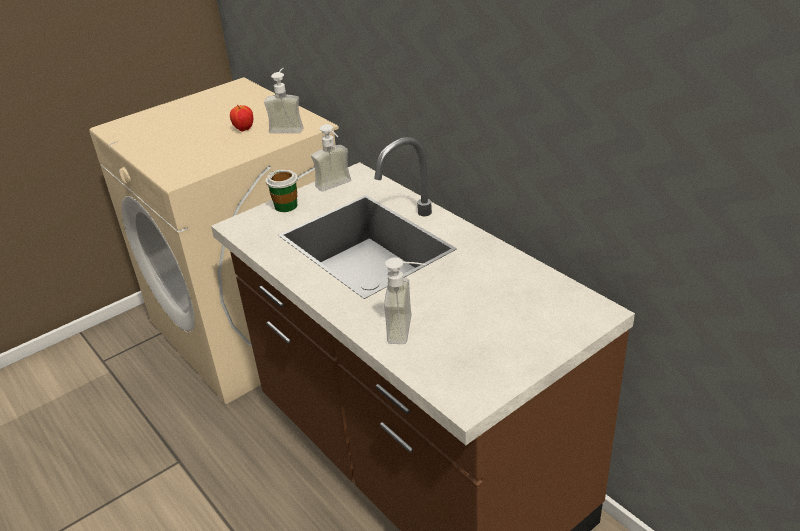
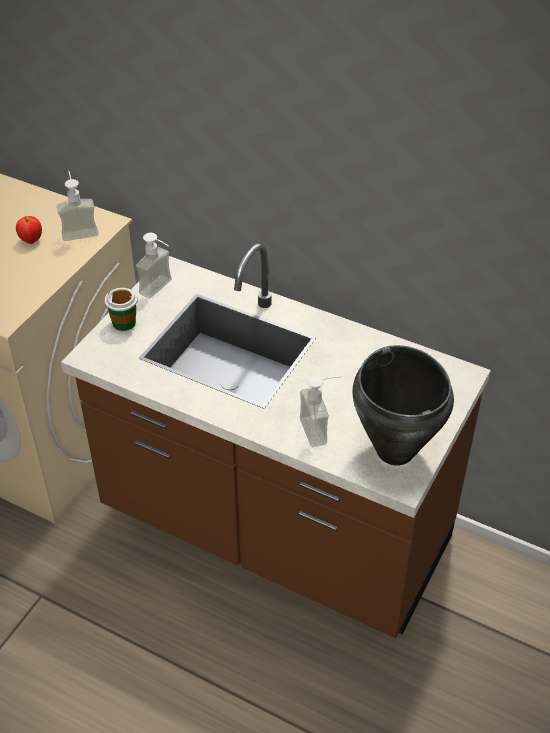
camera: 25 degrees left, 10 degrees up
(478, 367) = (395, 450): none -> black cooking pot

